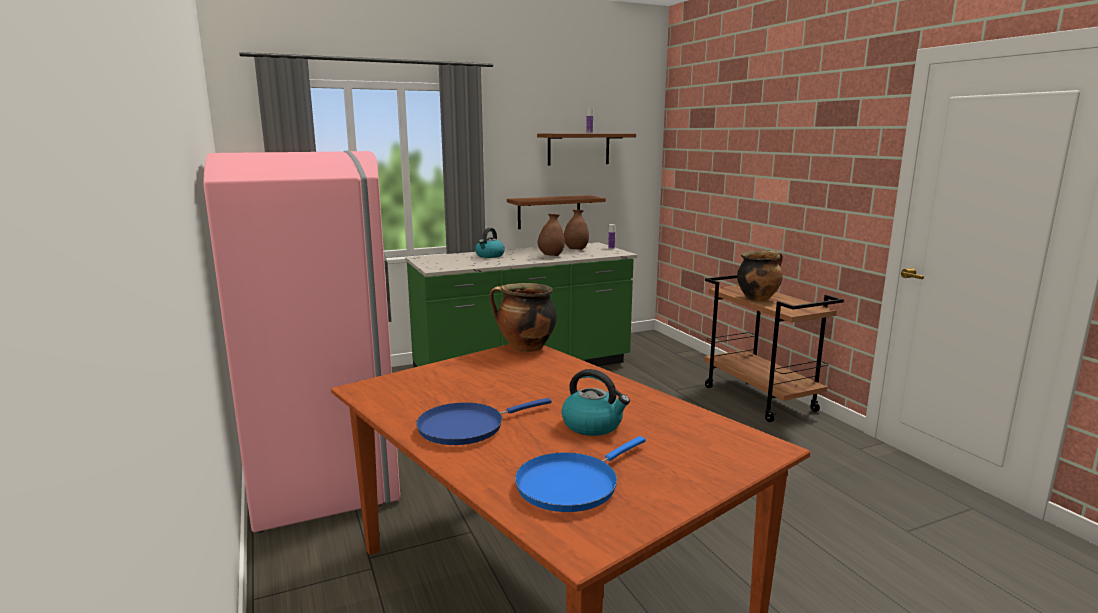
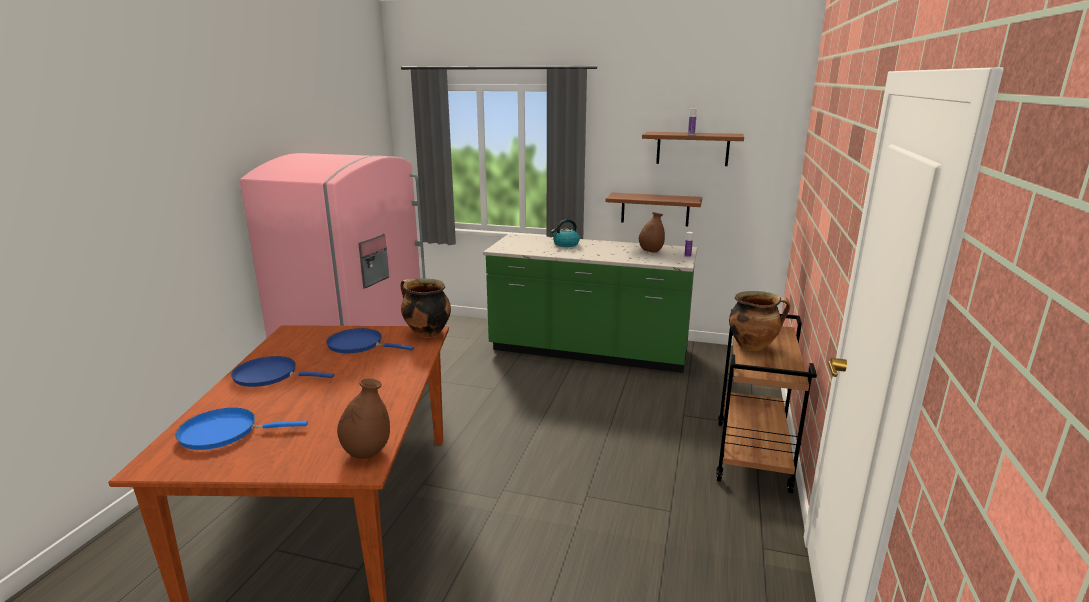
camera: 40 degrees right, 5 degrees up
(486, 375) = (359, 345): none -> blue frying pan
(551, 256) = (611, 254): brown vase -> brown vase (367, 452)
(593, 425) = (321, 403): kettle -> none

